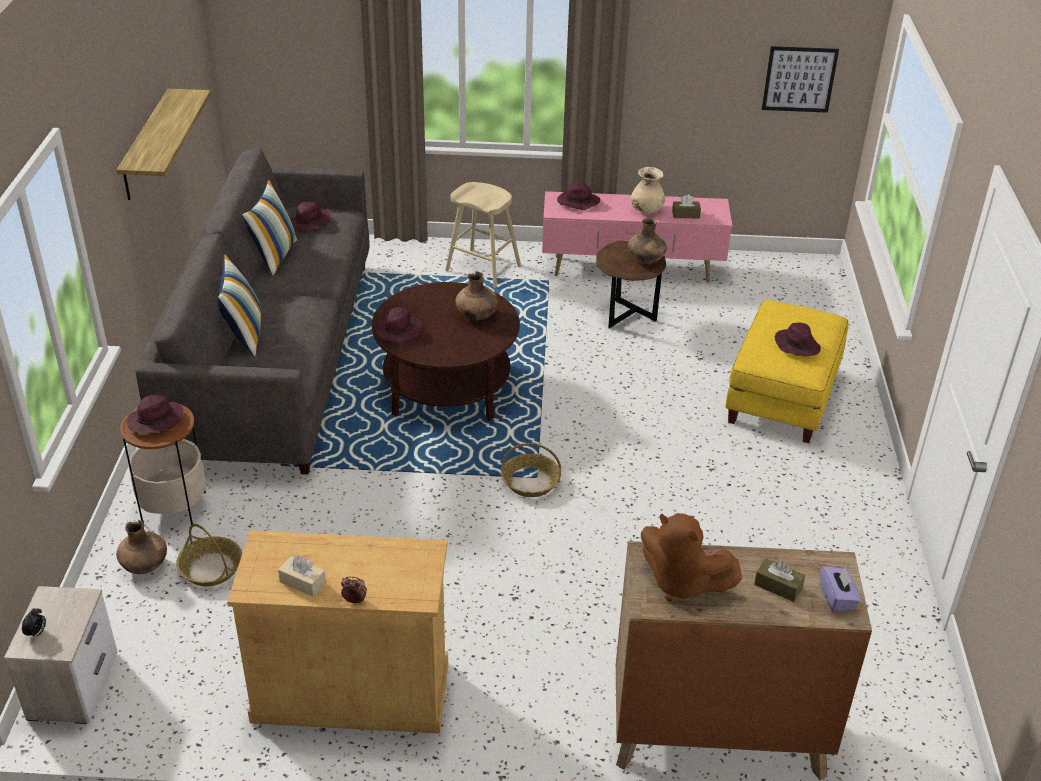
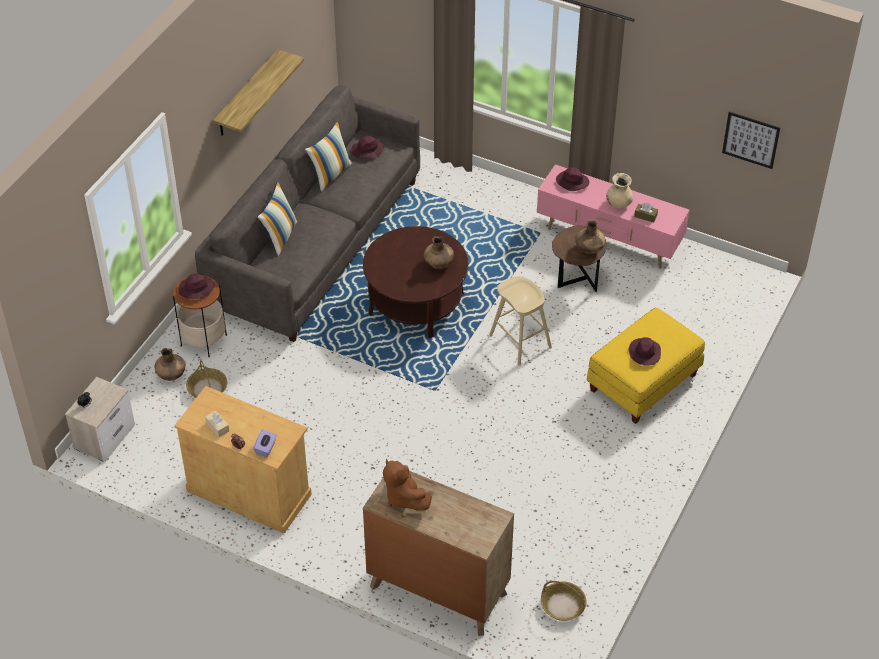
camera: 25 degrees right, 10 degrees up
(398, 330) = (380, 260): purple hat -> none
(483, 268) = (499, 207): beige stool -> beige stool (520, 341)
(530, 482) = (429, 392): basket -> basket (562, 606)
(778, 586) = (455, 518): brown tissue box -> none
(837, 598) = (482, 536): purple tissue box -> purple tissue box (266, 448)

